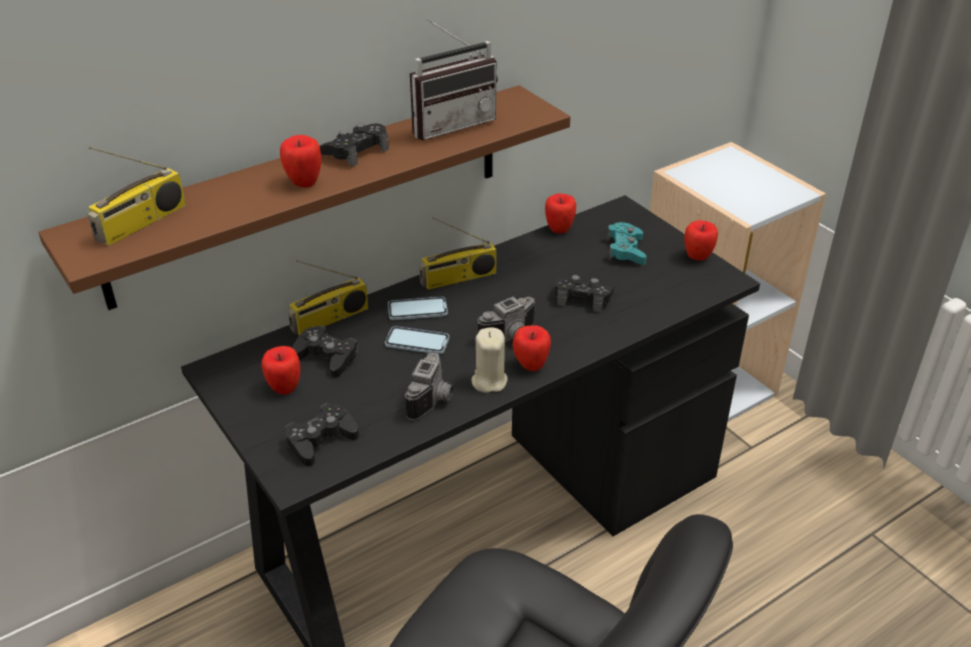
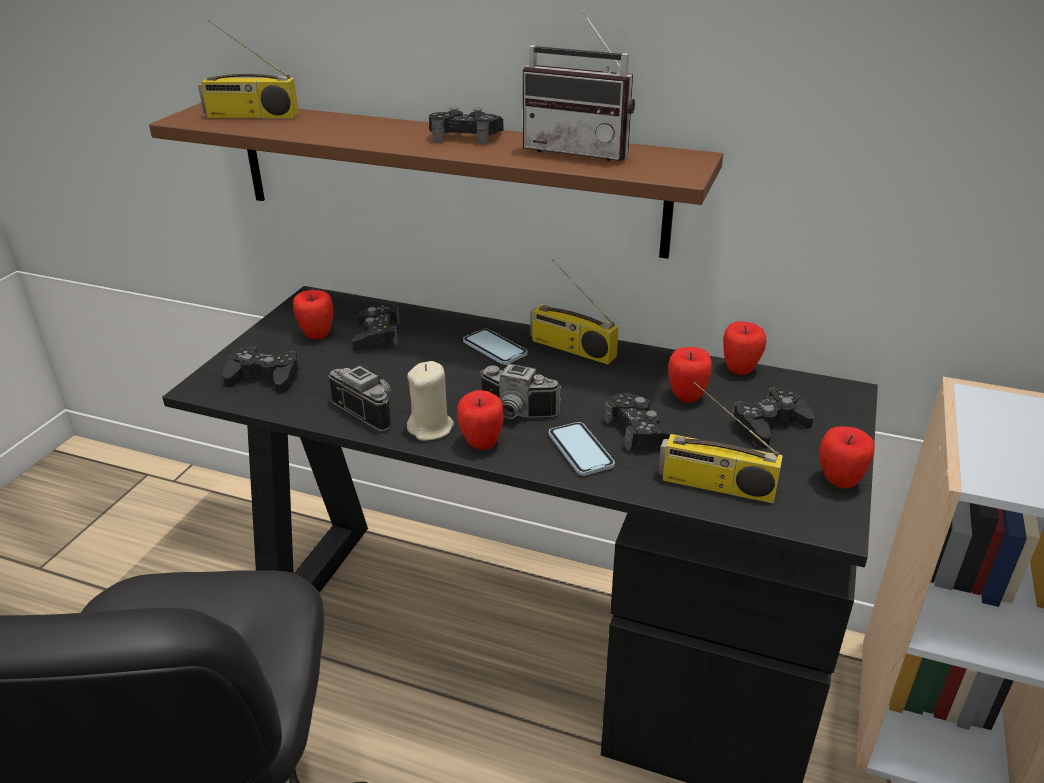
camera: 55 degrees right, 5 degrees down
(304, 183) = (381, 137): apple -> apple (686, 396)
(330, 320) = (430, 316): radio -> radio (715, 486)
(417, 342) = (447, 367): phone -> phone (580, 450)
(434, 400) = (371, 409): camera -> camera turned 120 degrees counterclockwise
(625, 250) = (769, 425): turquoise game controller -> black game controller

